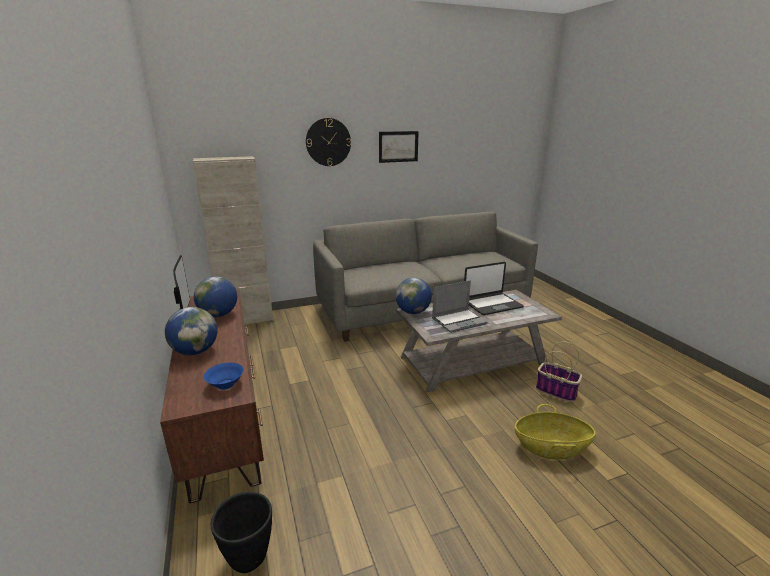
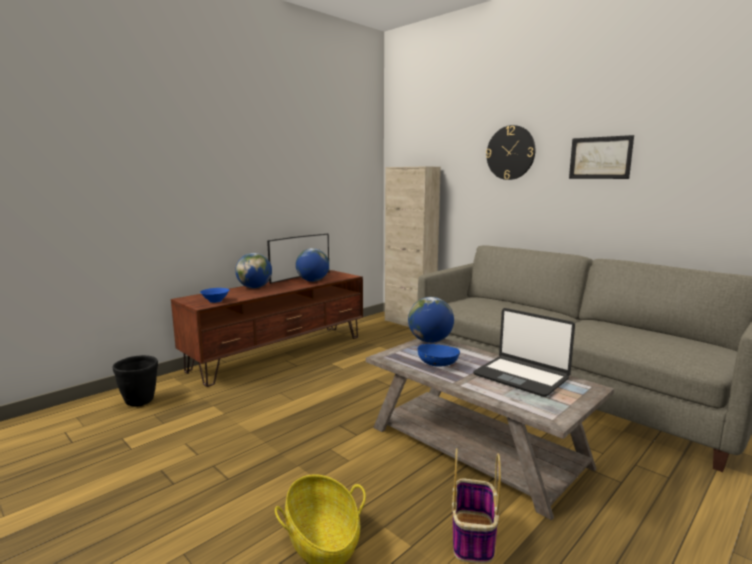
camera: 65 degrees right, 10 degrees down
(459, 321) = (438, 364): laptop -> blue bowl

